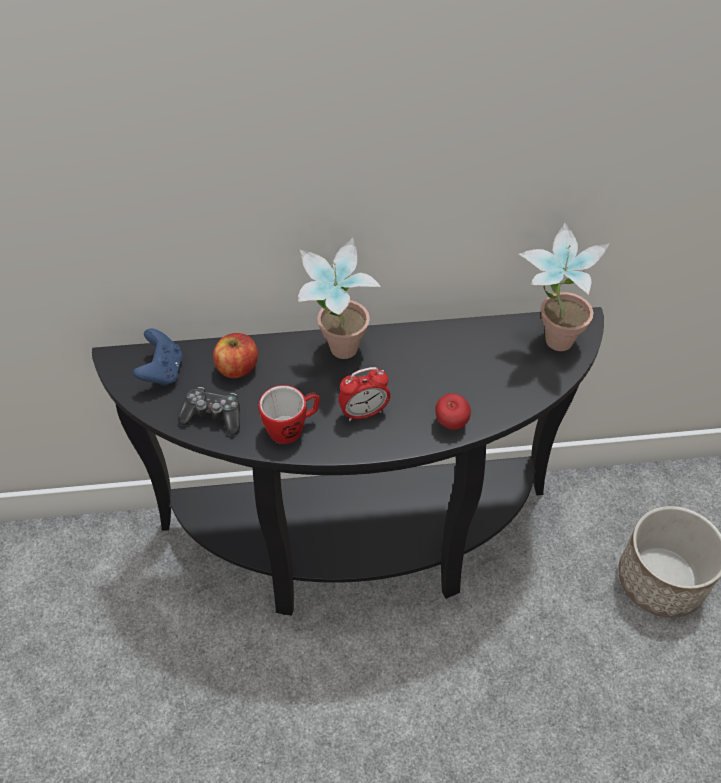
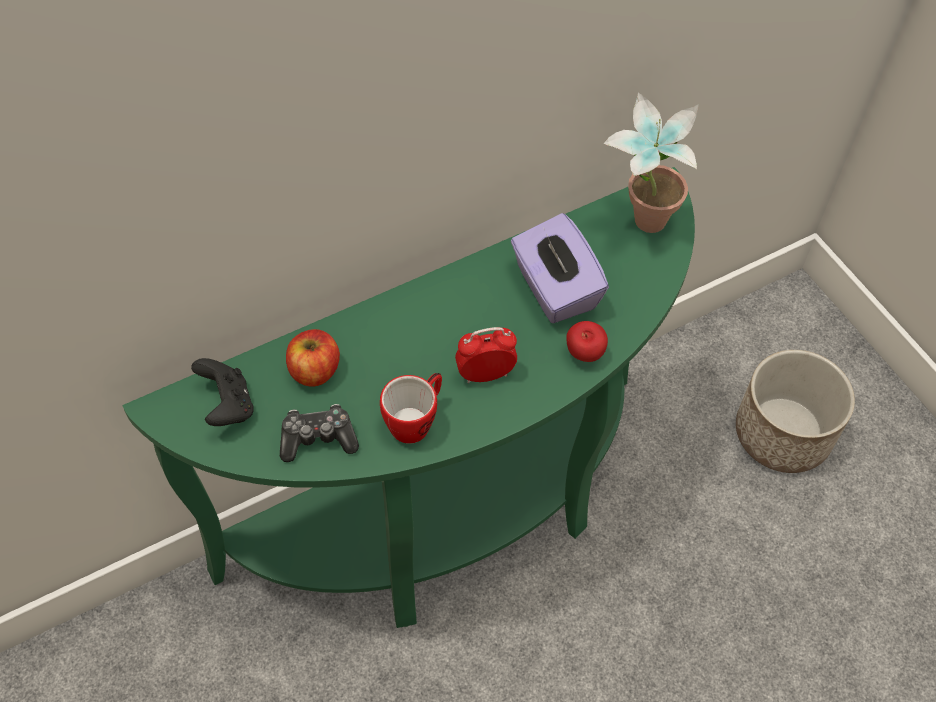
camera: 25 degrees left, 5 degrees up
(162, 372) = (227, 406): blue game controller -> black game controller
(338, 355) = (422, 317): potted plant -> none
(359, 547) = (455, 517): black console table -> green console table
(364, 413) = (485, 374): alarm clock -> alarm clock turned 150 degrees counterclockwise
(452, 368) = (554, 289): none -> purple tissue box

